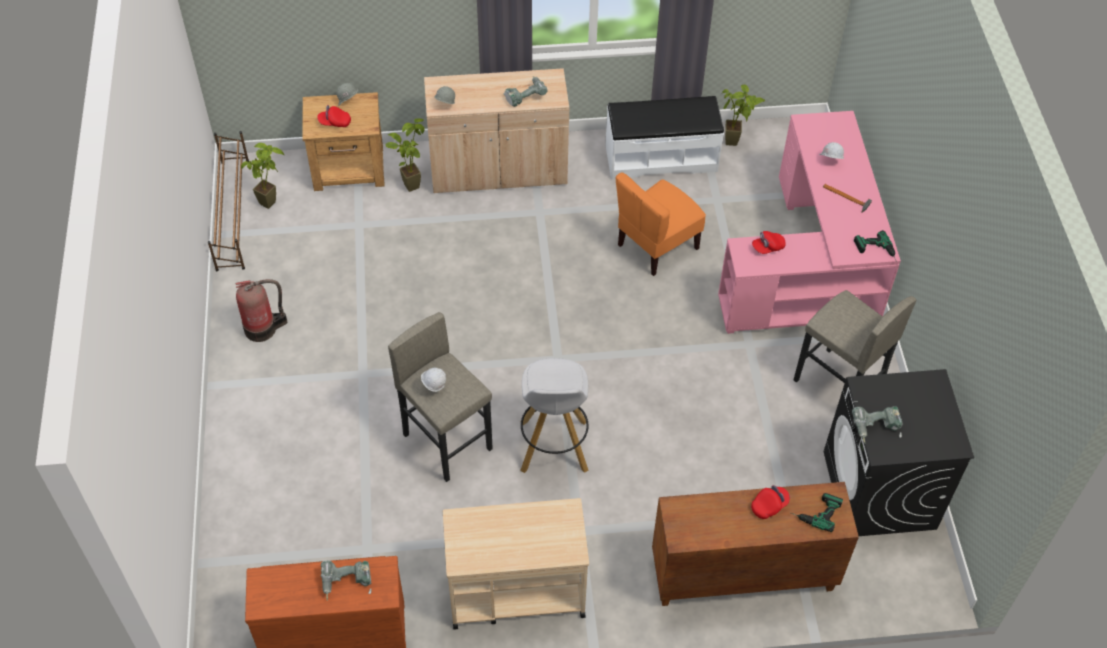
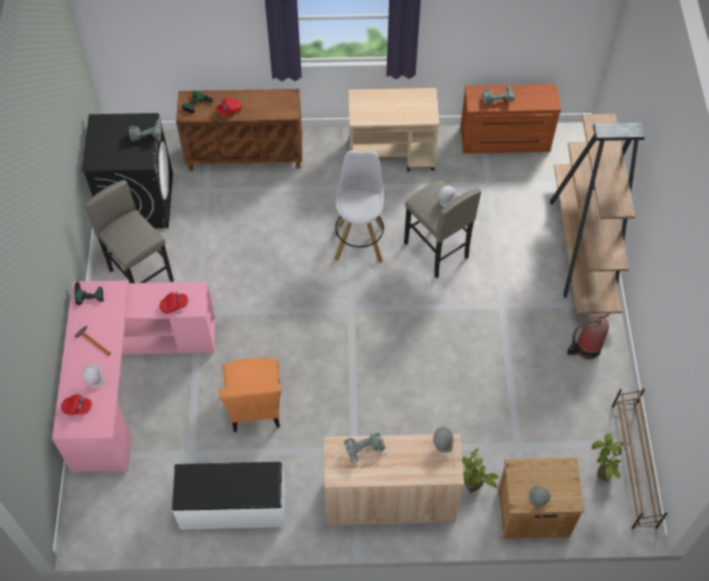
camera: 175 degrees left, 5 degrees up
(242, 455) = (582, 249): none -> brown bookcase
(335, 122) = (548, 475): red cap -> red cap (77, 408)
(656, 246) = (255, 406): orange chair -> orange chair turned 120 degrees clockwise
(737, 143) = (155, 520): potted plant -> none

